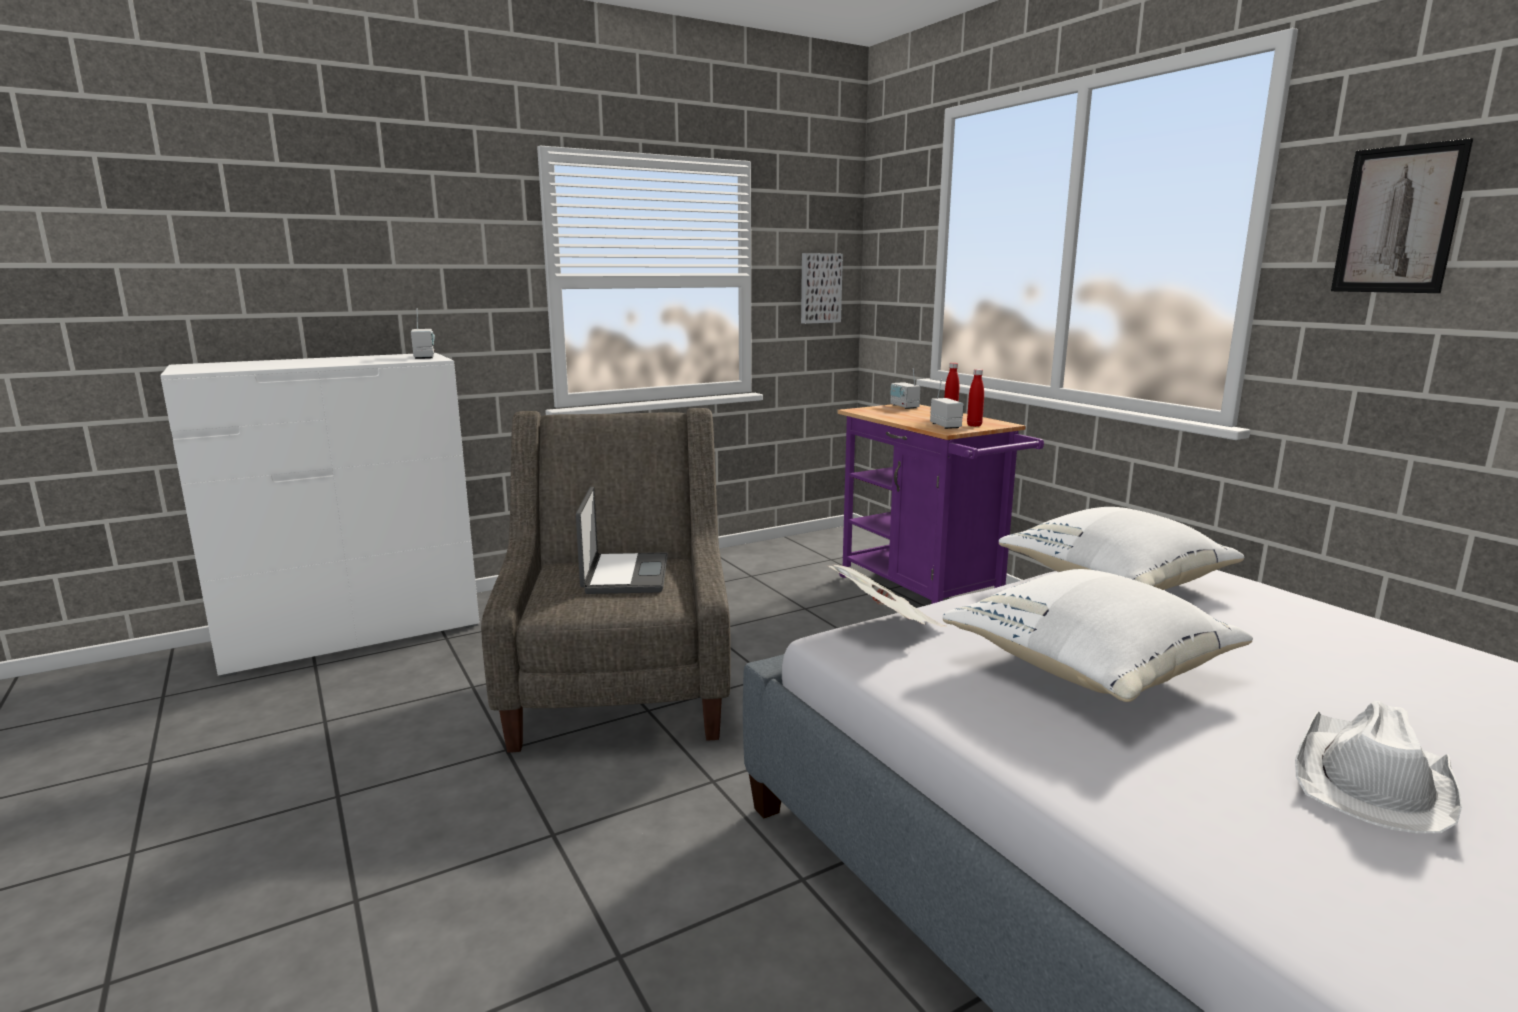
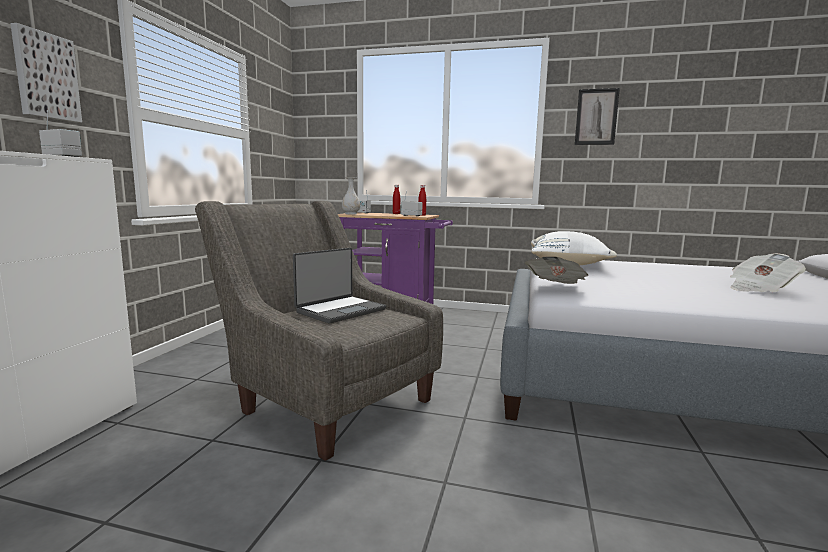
camera: 45 degrees left, 5 degrees down
(624, 575) = (340, 310): laptop -> laptop turned 90 degrees clockwise
(819, 288) = (278, 147): picture -> picture (45, 76)
(866, 411) = (351, 214): none -> white vase
(1090, 671) = (643, 285): white pillow -> none
(1370, 779) = (760, 289): white hat -> newspaper

